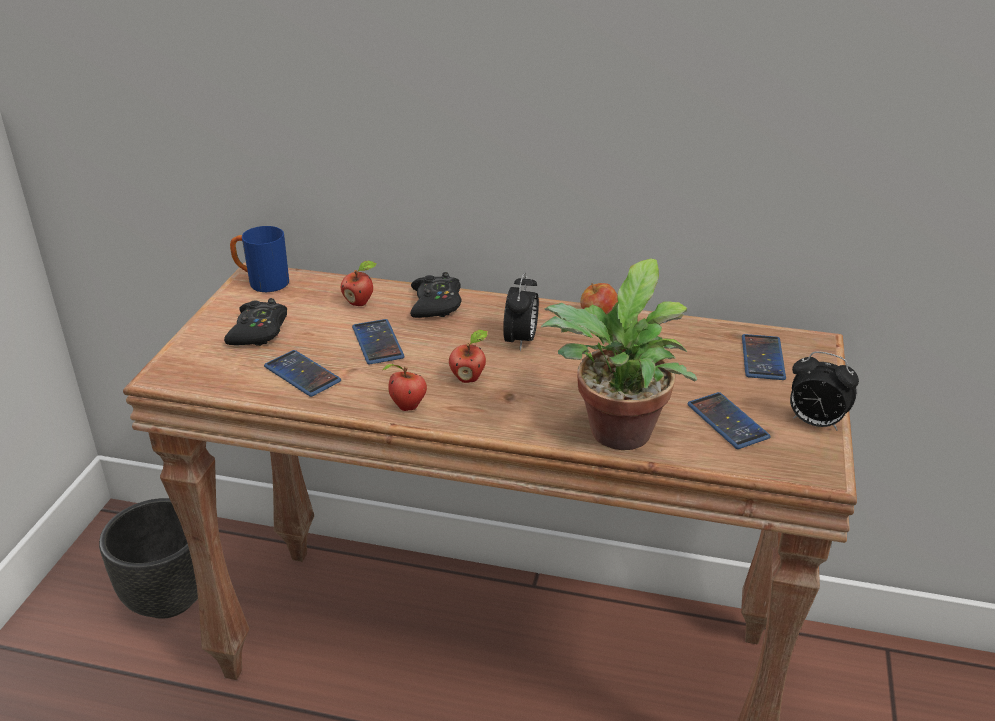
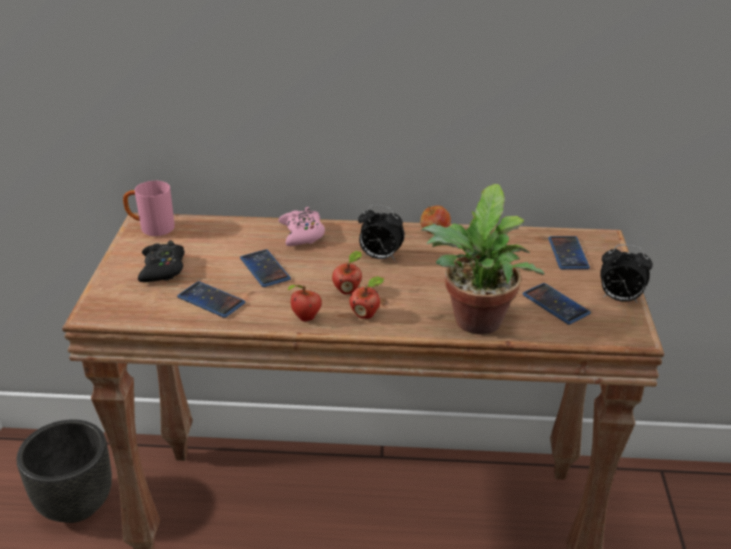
camera: 10 degrees left, 0 degrees up
(261, 282) = (151, 228): blue mug -> pink mug
(360, 303) = (240, 238): apple -> apple (366, 315)
(436, 304) = (302, 234): black game controller -> pink game controller
(521, 341) = (379, 257): alarm clock -> alarm clock turned 105 degrees clockwise

